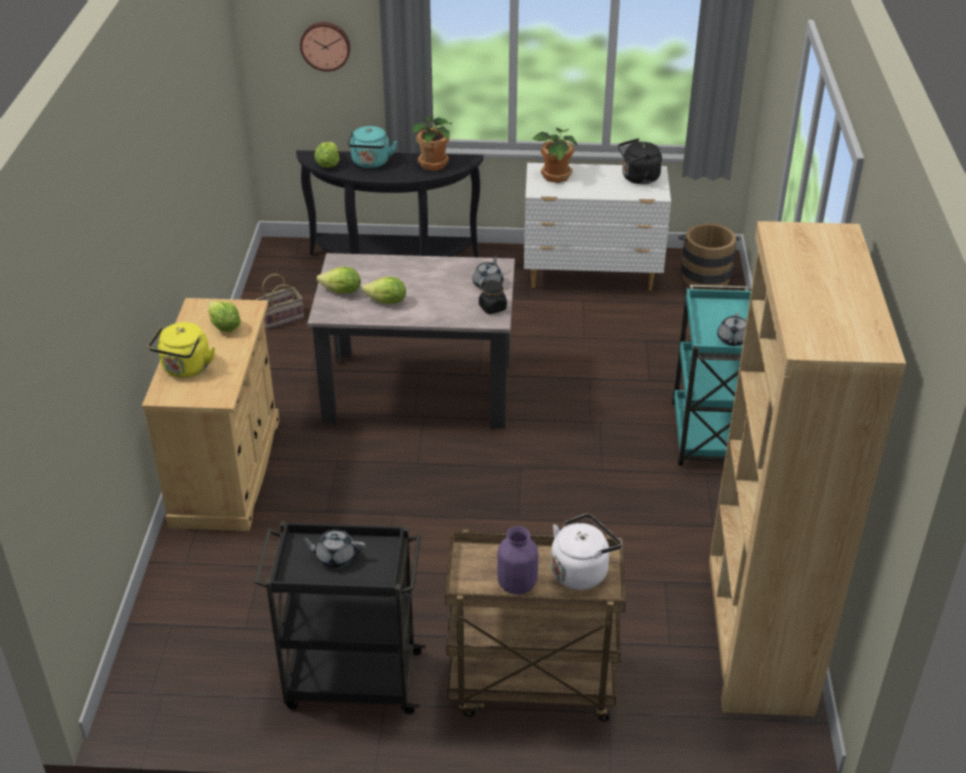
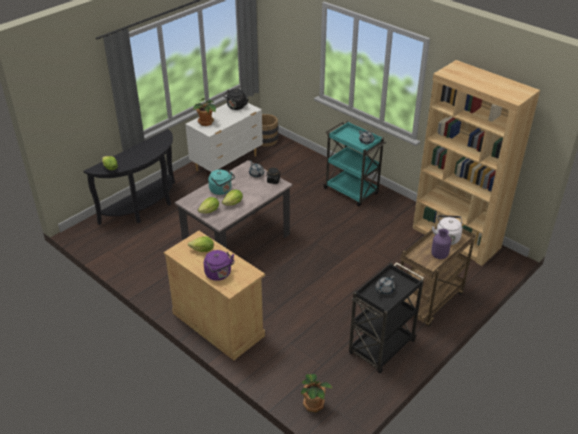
camera: 50 degrees left, 0 degrees up
(185, 369) = (219, 274): yellow kettle -> purple kettle
(282, 317) = (133, 256): basket -> none
(325, 45) = (80, 107): wall clock -> none
(371, 163) = (128, 157): turquoise kettle -> turquoise kettle (221, 190)
(434, 164) = (155, 143): potted plant -> potted plant (314, 404)

